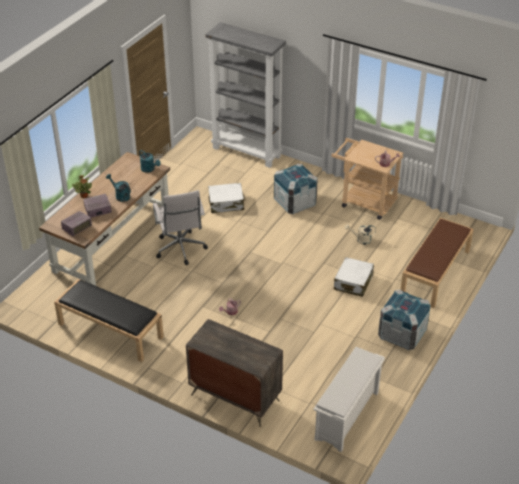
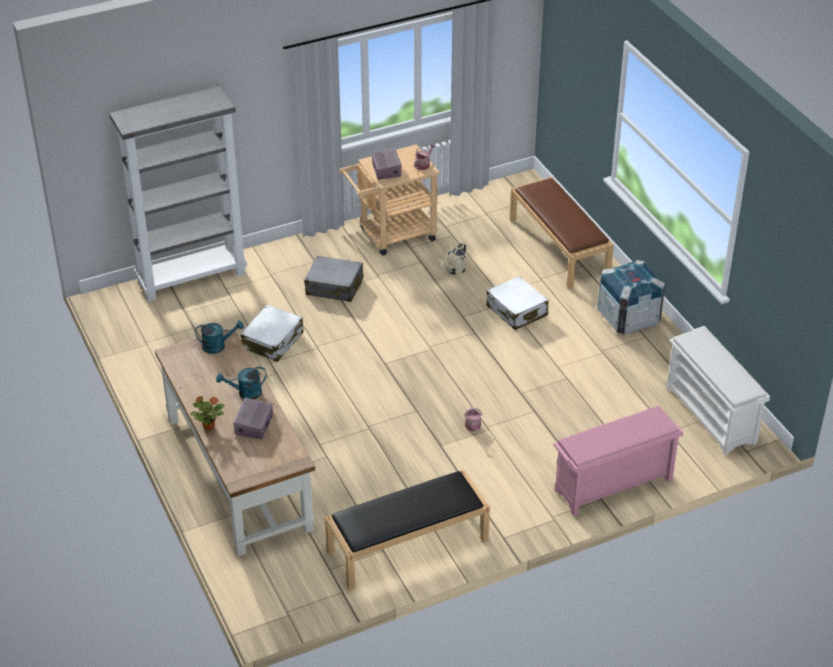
camera: 55 degrees left, 0 degrees up
(77, 228) = (270, 458): radio -> radio (386, 170)
(181, 250) = (320, 418): white office chair -> none
(234, 397) = (612, 486): dresser -> pink shoe rack
(295, 203) = (334, 286): crate -> grey suitcase

